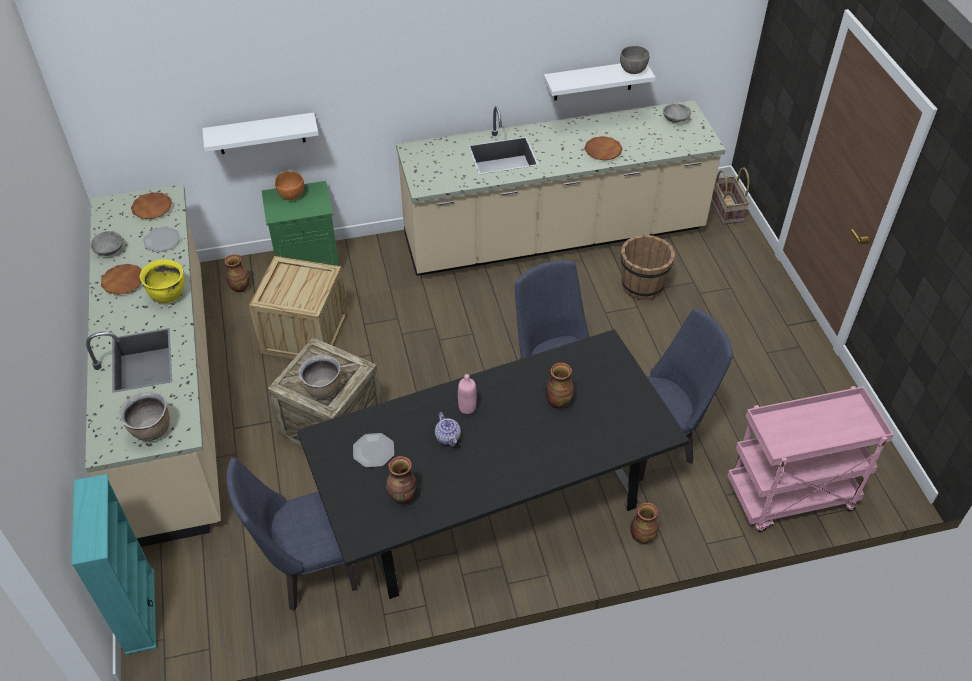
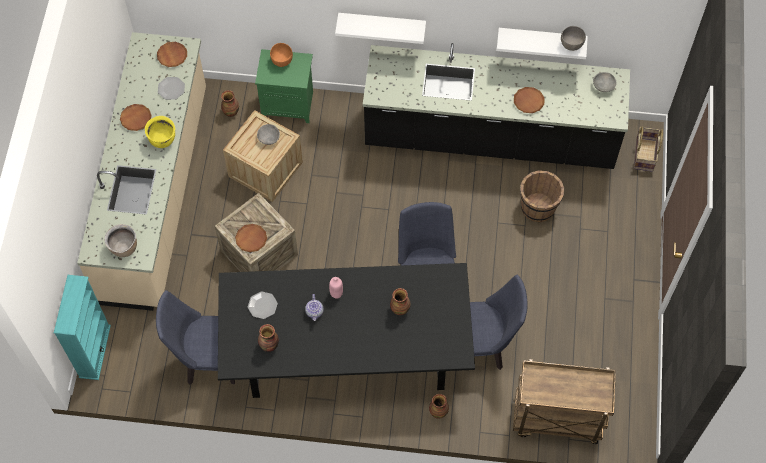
camera: 20 degrees right, 15 degrees up
(109, 250) = (133, 86): grey bowl -> grey bowl (269, 138)
(261, 133) = (266, 17): white shelf -> white shelf (382, 24)
(323, 389) = (251, 239): brown cooking pot -> brown plate
(554, 236) = (490, 137): beige counter -> black counter
(789, 498) = (556, 419): pink cart -> brown cart

